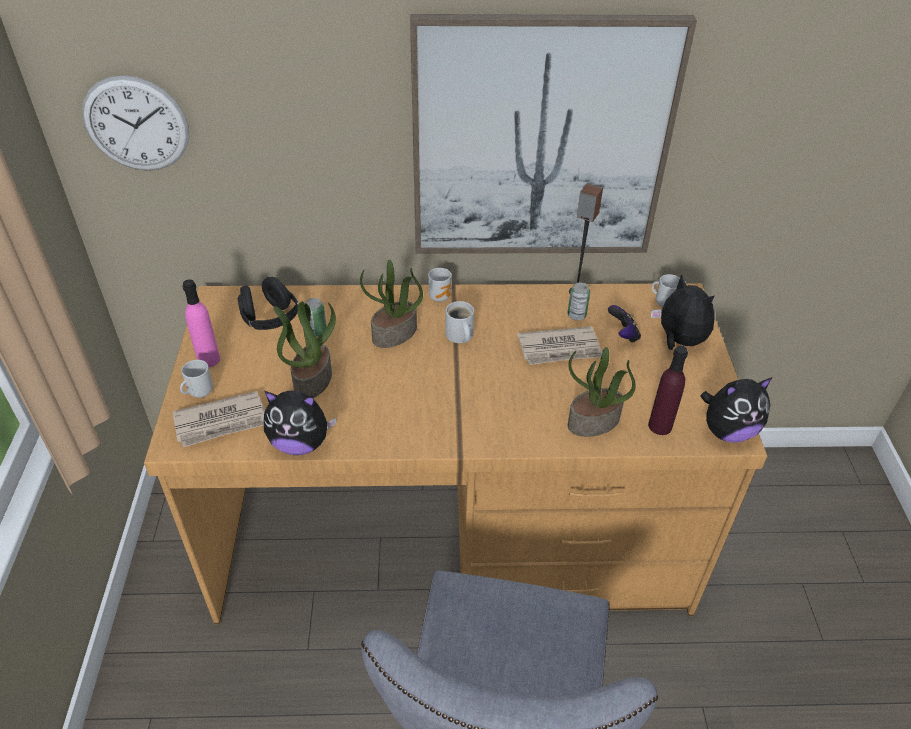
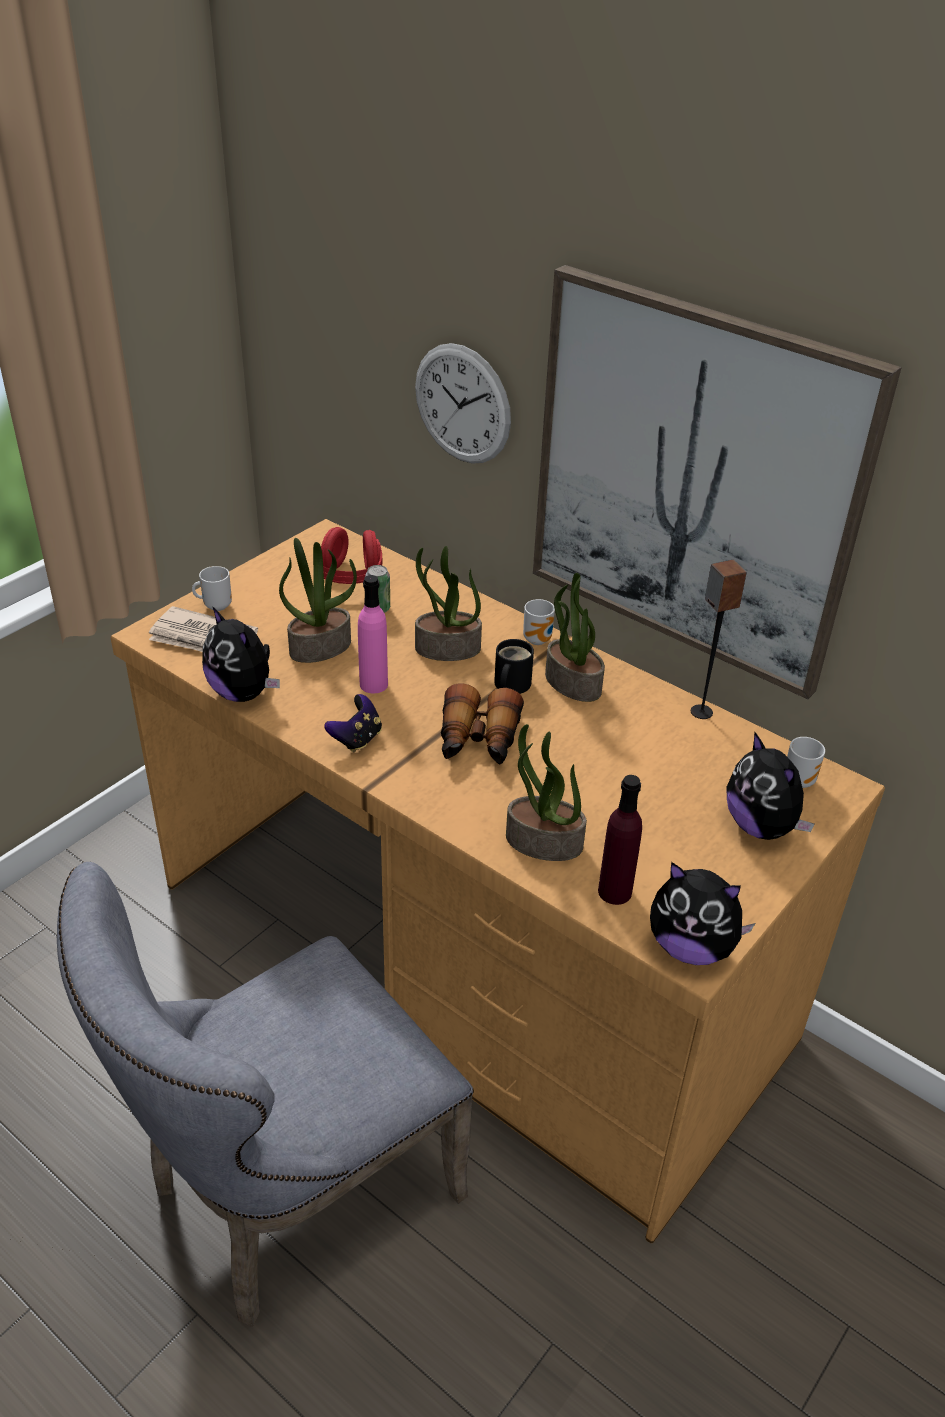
camera: 40 degrees right, 5 degrees down
(136, 124) = (305, 312): wall clock -> wall clock (462, 404)
(209, 359) = (256, 583): pink bottle -> pink bottle (373, 684)
(270, 319) = (349, 577): black headphones -> red headphones
(459, 336) = (510, 685): white mug -> black mug
(485, 383) = (478, 741): none -> binoculars
(491, 314) = (571, 683): none -> potted plant
(560, 349) = (603, 755): newspaper -> none
(576, 315) = (668, 734): can -> none
(623, 335) = (698, 782): game controller -> game controller (357, 739)
(678, 341) = (761, 826): plush toy -> plush toy turned 150 degrees clockwise

